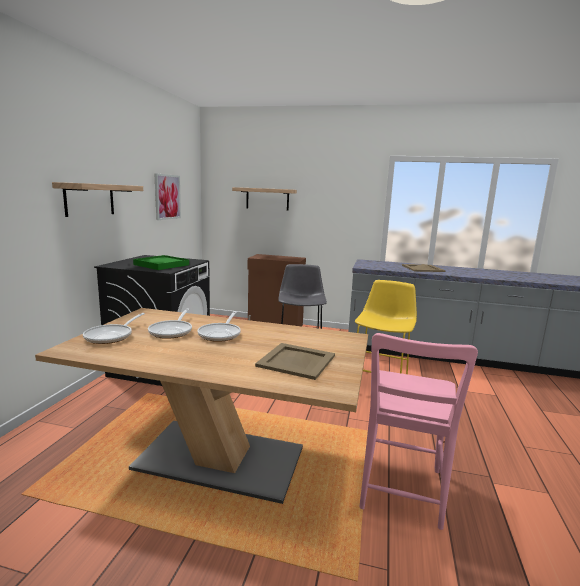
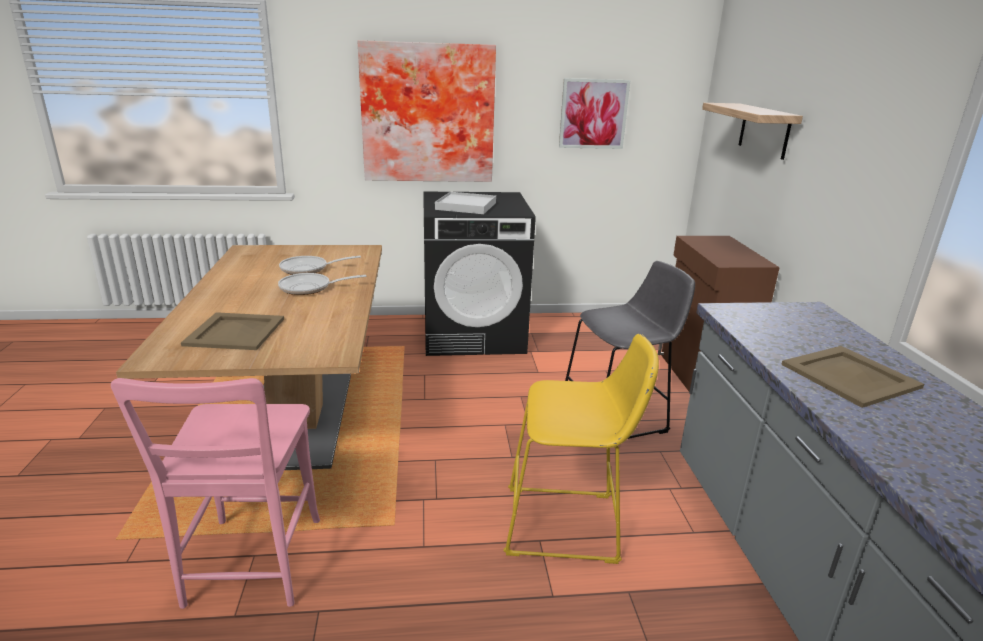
camera: 70 degrees right, 10 degrees up
(89, 199) = (428, 113): shelf -> picture
(111, 336) = (283, 254): frying pan -> none
(161, 265) = (466, 206): green tray -> white tray
(400, 493) = (251, 567): pink chair -> pink chair turned 90 degrees counterclockwise

